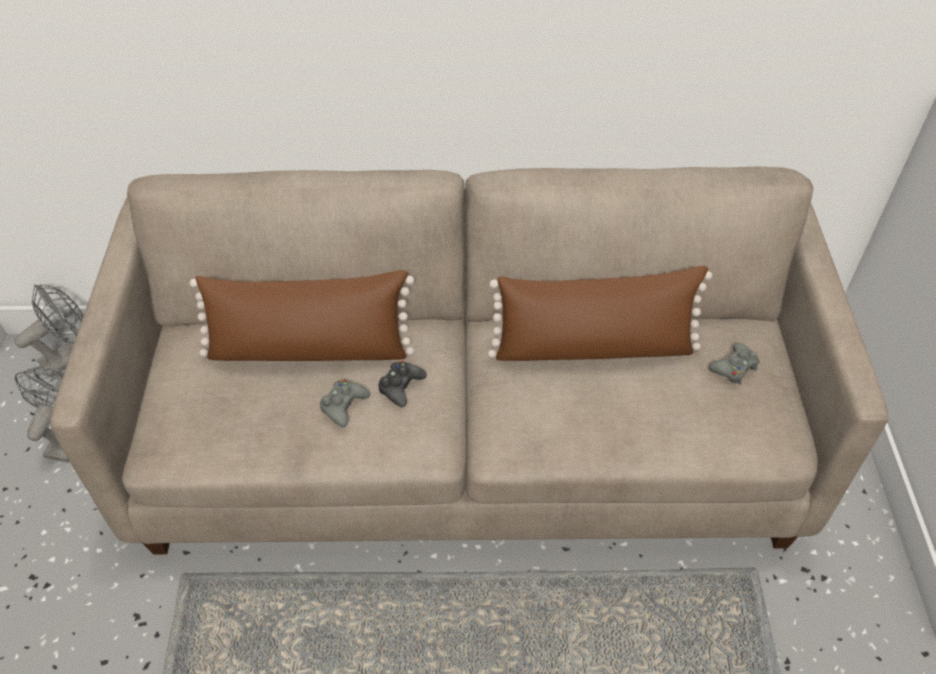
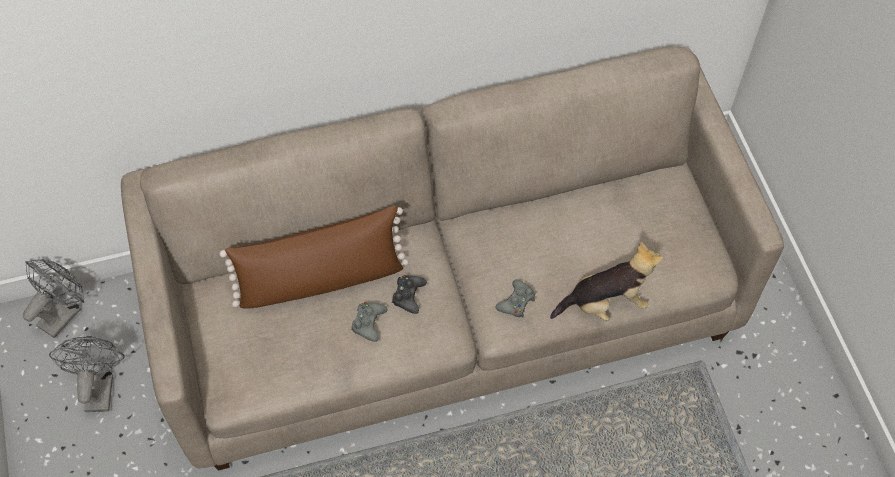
camera: 15 degrees left, 10 degrees up
(594, 347) = (550, 224): brown pillow -> none
(639, 449) = (605, 303): none -> plush toy
(734, 368) = (662, 217): grey game controller -> grey game controller (516, 302)

